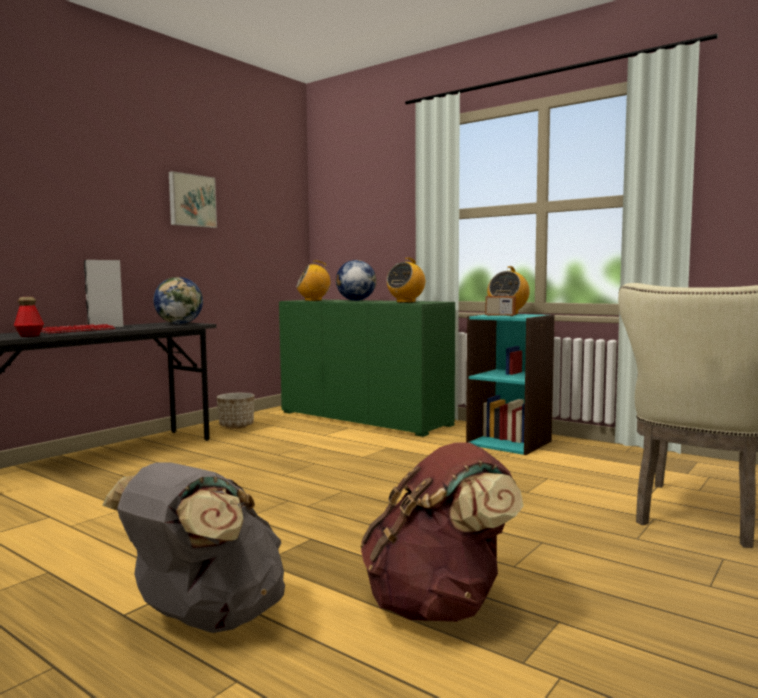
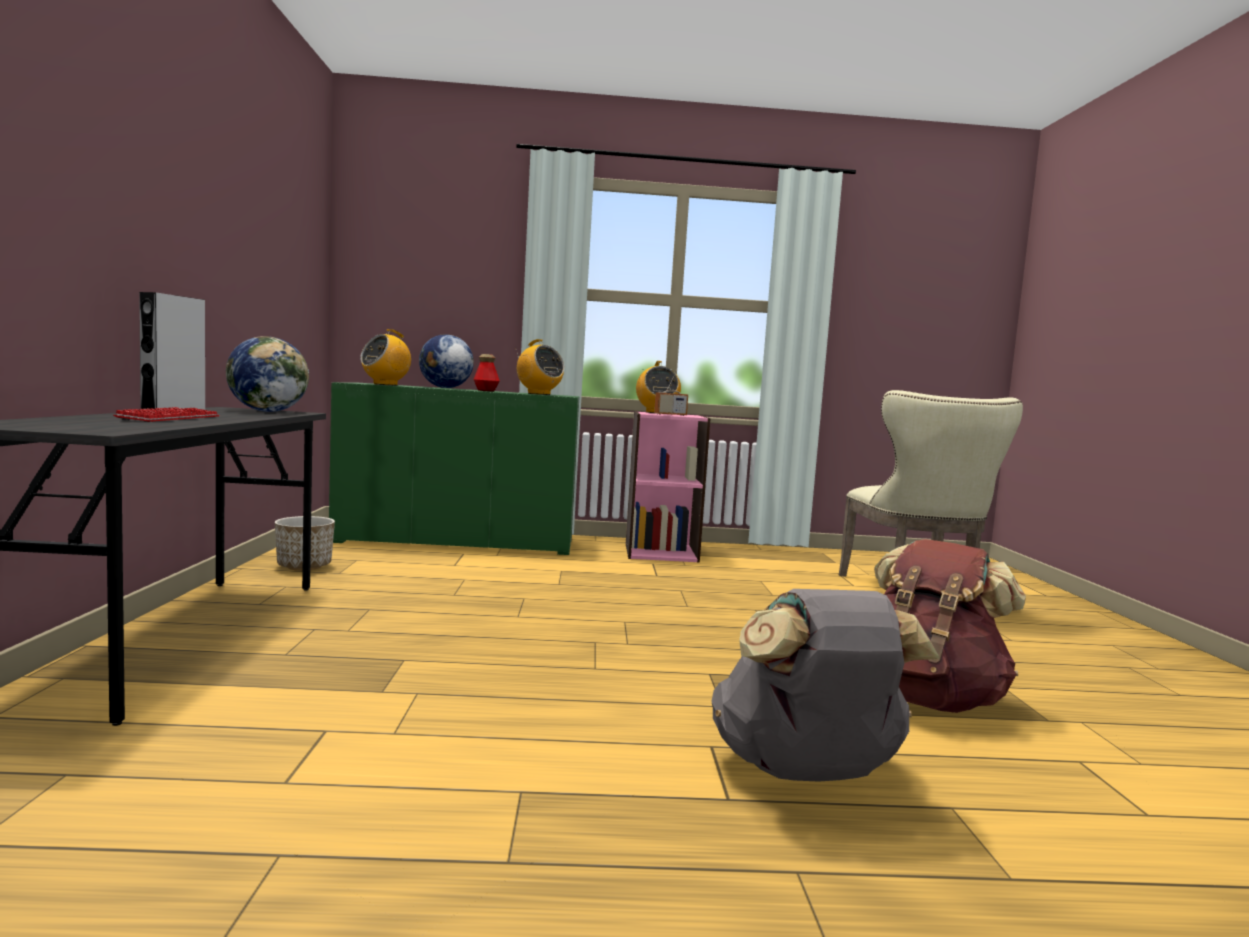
camera: 40 degrees left, 0 degrees up
(30, 336) = (147, 426): bottle -> bottle (486, 390)
(191, 200) = (235, 215): picture -> none
(406, 302) = (538, 394): radio -> radio turned 45 degrees counterclockwise
(509, 443) = (661, 552): turquoise bookcase -> pink bookcase

